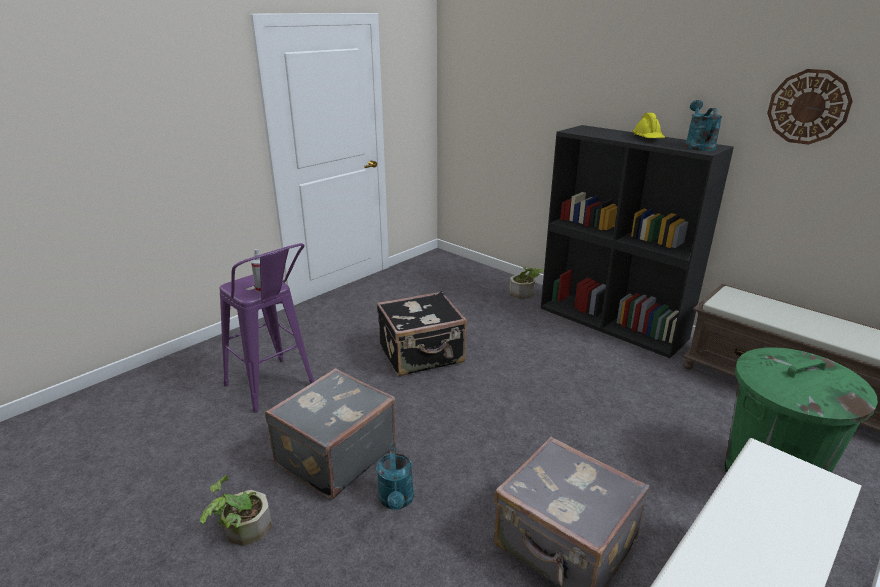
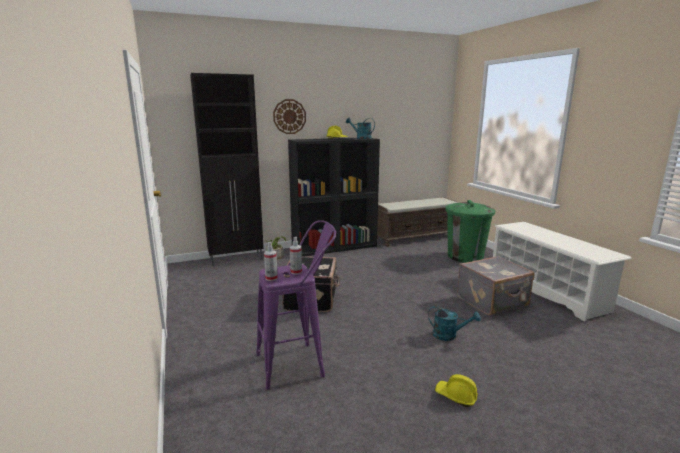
camera: 65 degrees left, 10 degrees down
(238, 282) = (271, 278): none -> spray bottle
(241, 530) = (456, 396): potted plant -> yellow hard hat
(334, 455) = (398, 349): grey suitcase -> none
(486, 275) = (237, 259): none -> black cabinet
(808, 107) = (389, 115): wall clock -> wall clock (289, 116)

